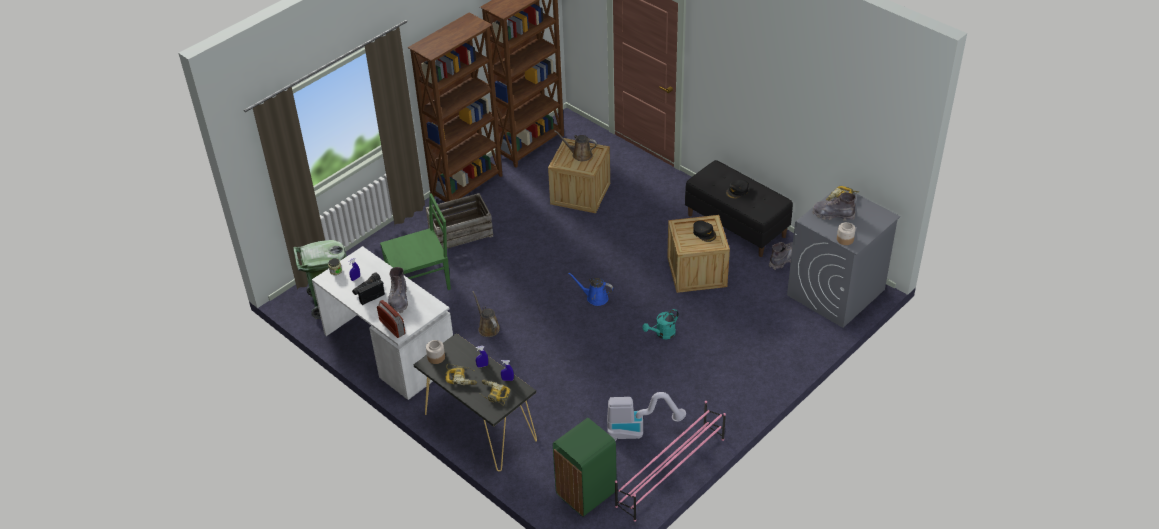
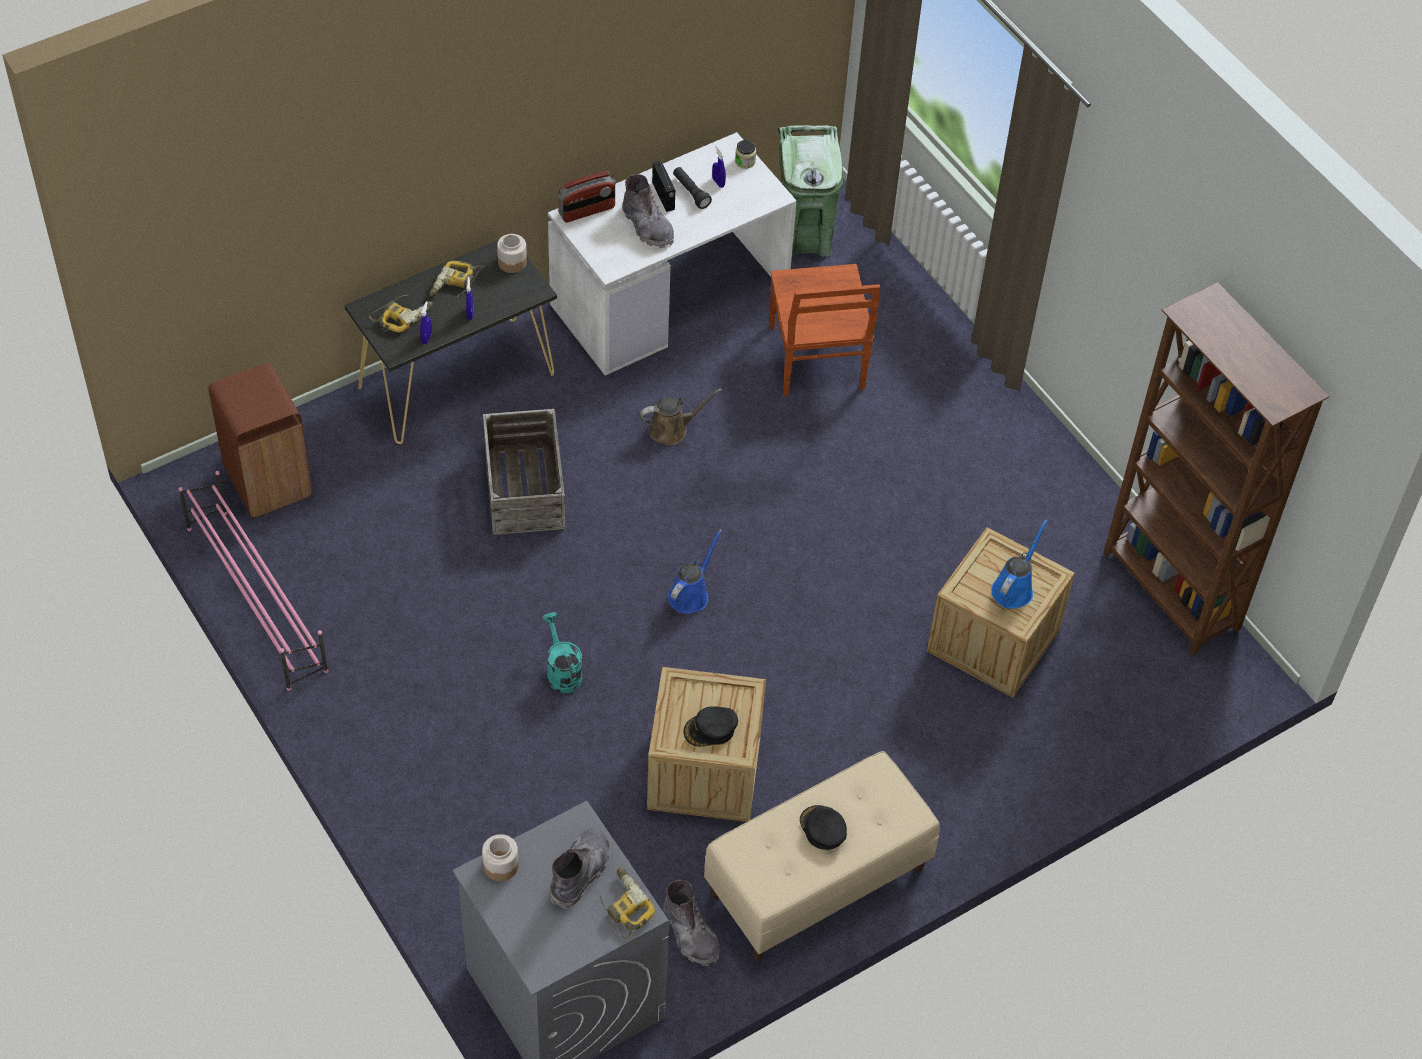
camera: 100 degrees right, 10 degrees up
(399, 299) = (647, 226): grey boot -> grey boot turned 135 degrees counterclockwise
(420, 282) = (816, 359): green chair -> brown chair
(460, 233) = (930, 435): crate -> crate (523, 488)
(468, 186) = (1063, 468): brown bookcase -> none
(580, 155) = (1014, 588): brown watering can -> blue watering can
(585, 493) = (269, 481): green trash can -> brown trash can
(638, 430) = (359, 579): vacuum cleaner -> none
(737, 225) = (817, 883): black bench -> beige bench

